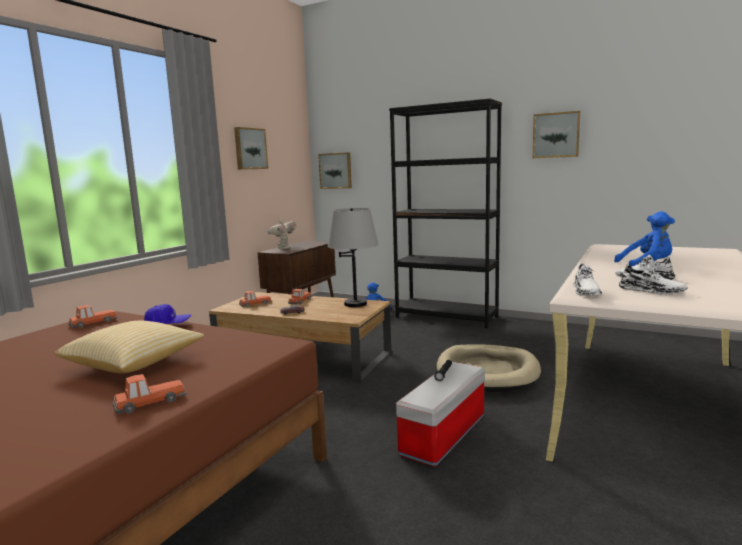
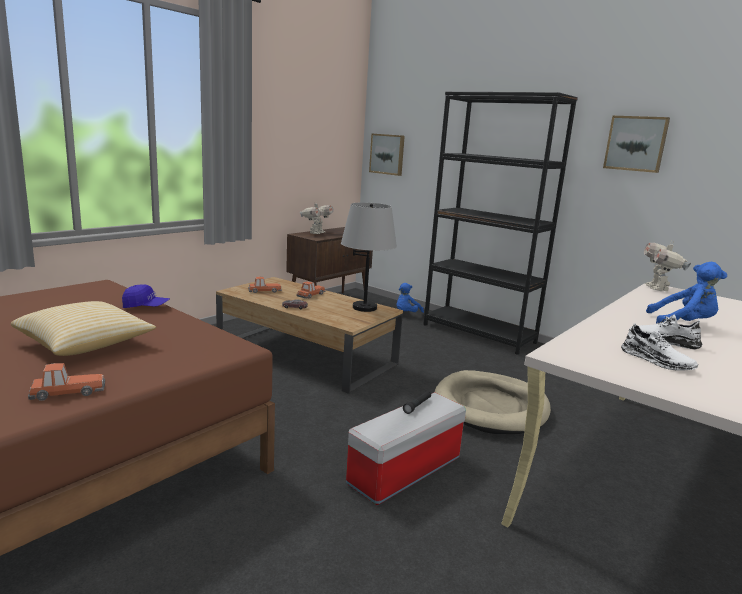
camera: 10 degrees right, 5 degrees up
(93, 323) = (82, 291): toy car -> none
(250, 149) = (291, 122): picture -> none
(586, 291) = (576, 348): white shoe -> none
(606, 247) = (658, 289): none -> toy robot

